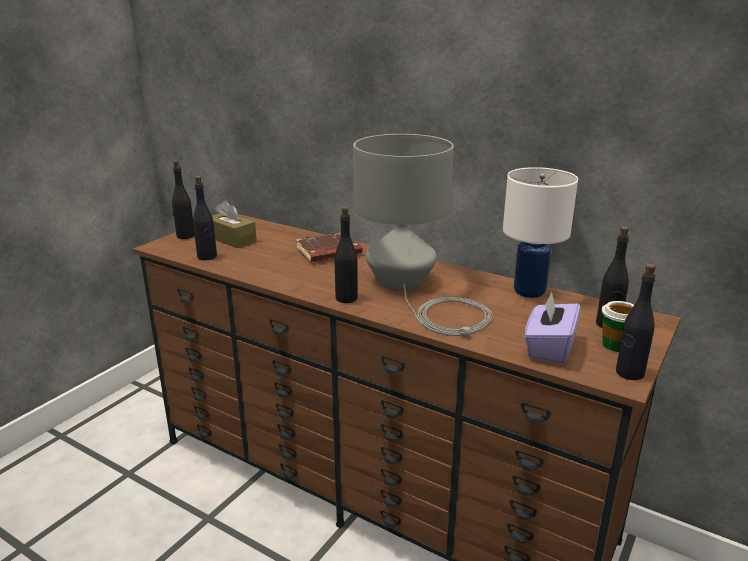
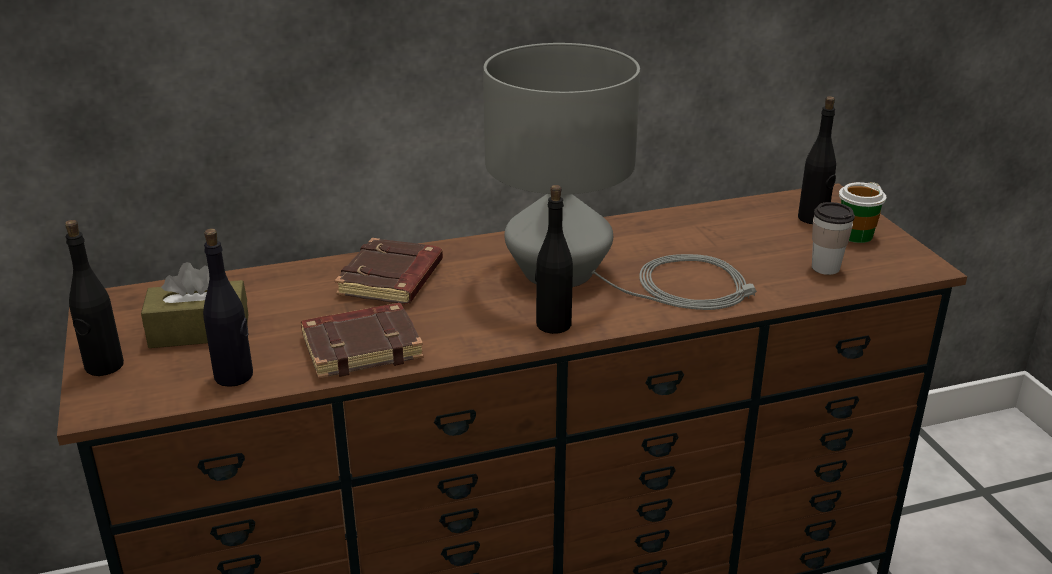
camera: 50 degrees left, 5 degrees up
(263, 269) = (362, 347): none -> brown book
(529, 293) = (695, 219): white table lamp -> none
(549, 348) = (825, 268): purple tissue box -> cup
(629, 373) = (912, 256): black bottle -> none

